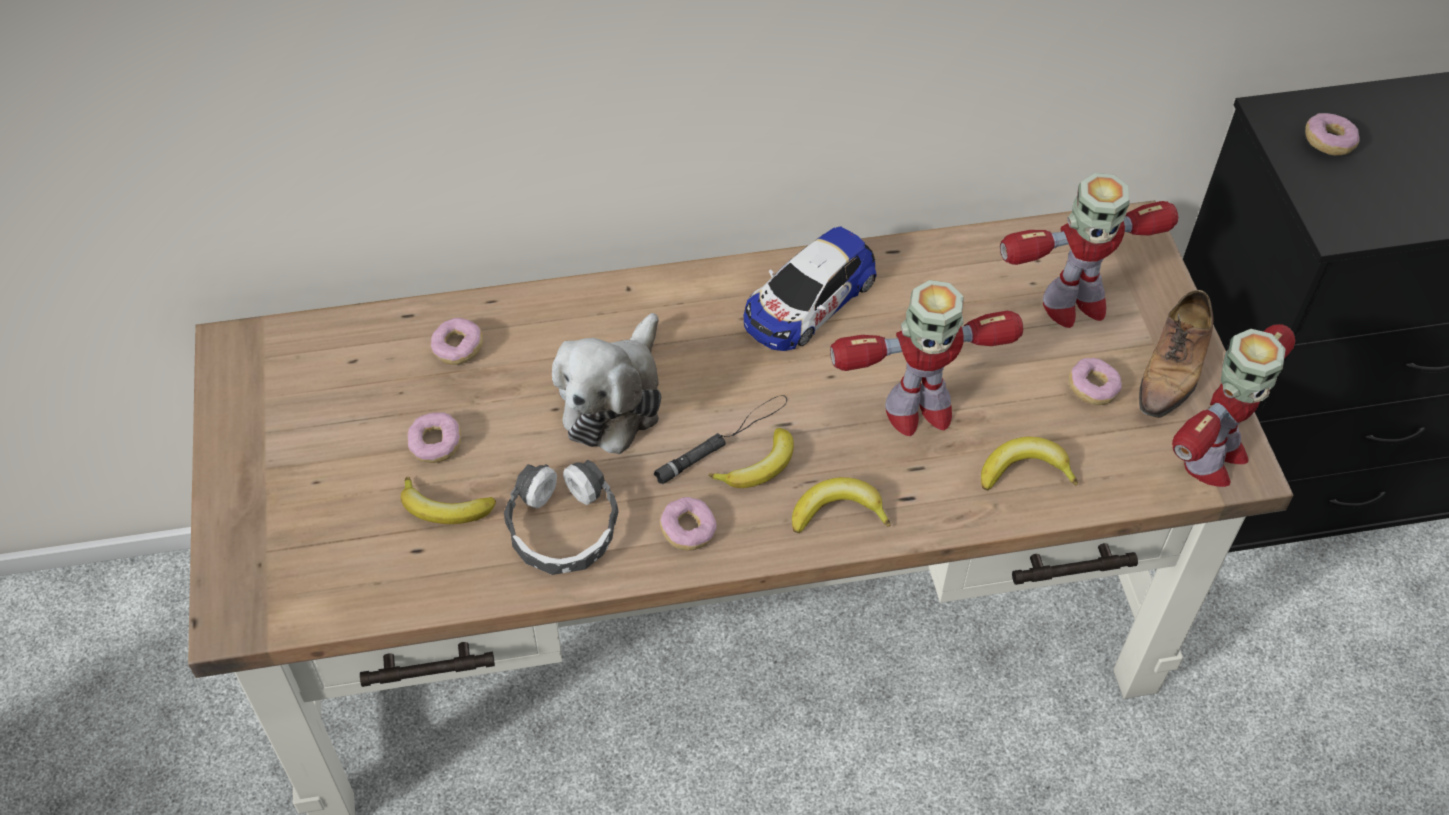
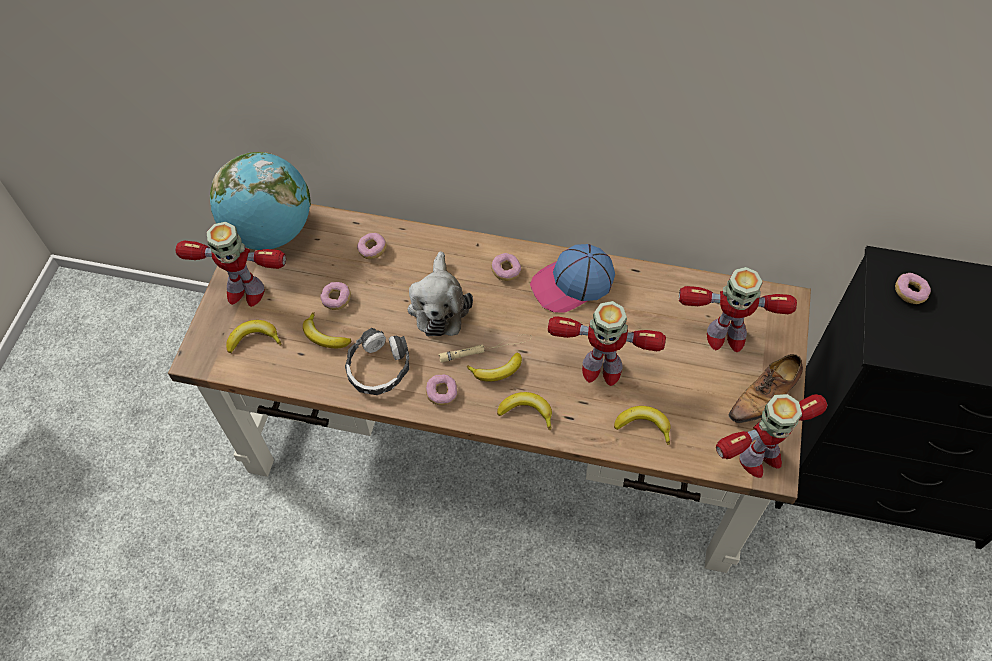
camera: 25 degrees right, 5 degrees up
(265, 374) = (271, 232): none -> globe
(265, 485) = (244, 292): none -> toy robot
(321, 554) = (254, 339): none -> banana
(614, 399) = (439, 305): plush toy -> plush toy turned 45 degrees counterclockwise
(723, 439) = (485, 348): black flashlight -> beige flashlight
(808, 300) = (572, 284): toy car -> cap
(1092, 389) = (709, 391): donut -> donut (506, 271)

